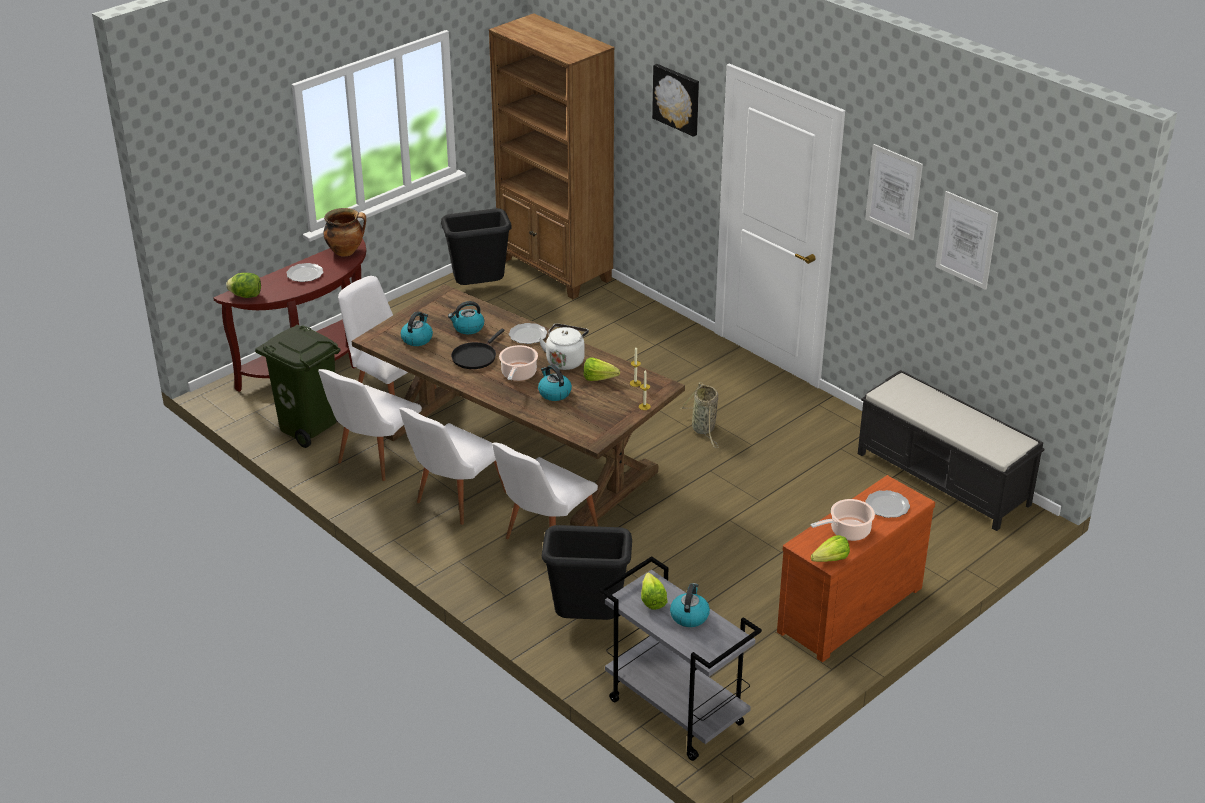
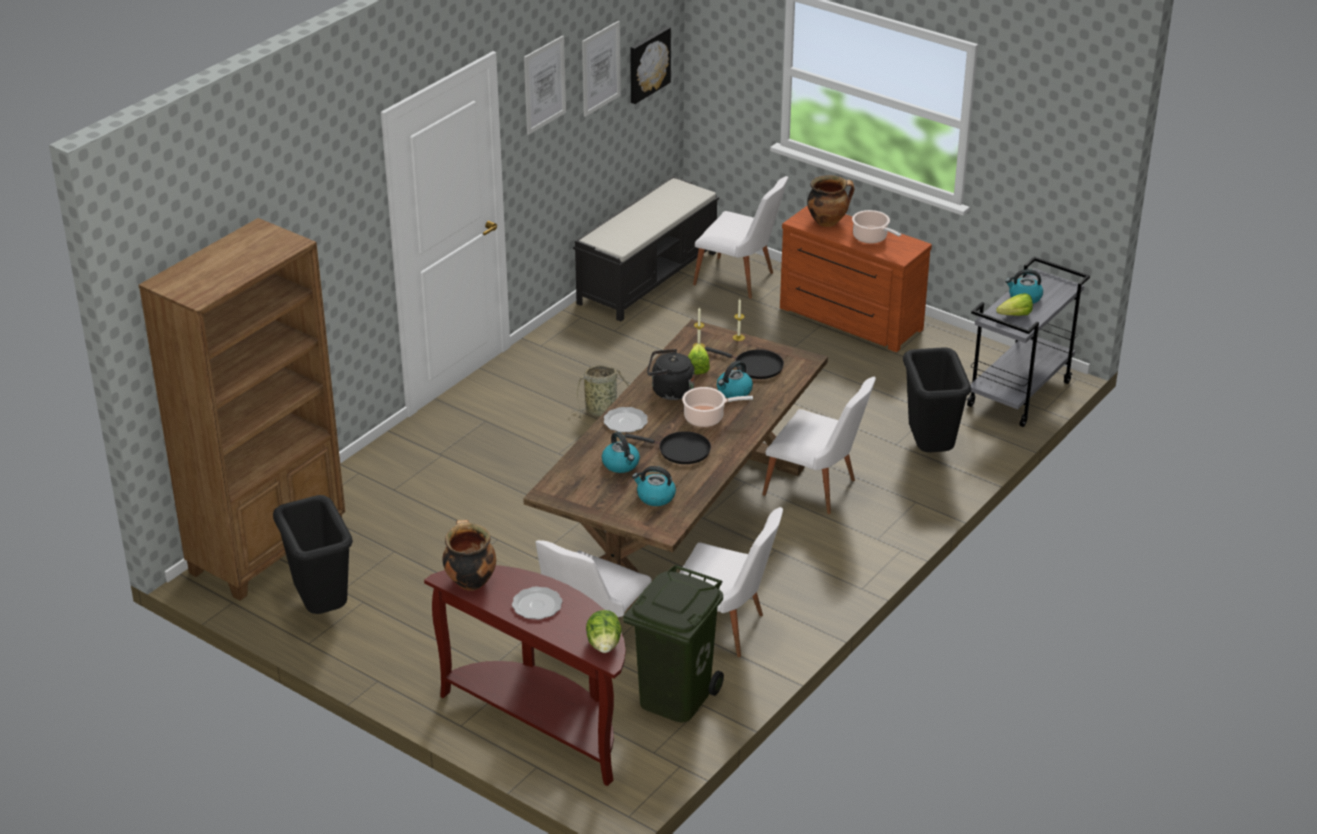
camera: 100 degrees left, 0 degrees up
(454, 500) = (780, 557): white chair -> white chair (741, 281)
(565, 360) = (669, 391): white kettle -> black kettle
(591, 409) = (755, 366): none -> black frying pan
(677, 99) = (335, 205): picture -> picture (648, 64)
(827, 561) = (915, 245): lettuce -> none
(888, 506) = (828, 221): plate -> cooking pot

